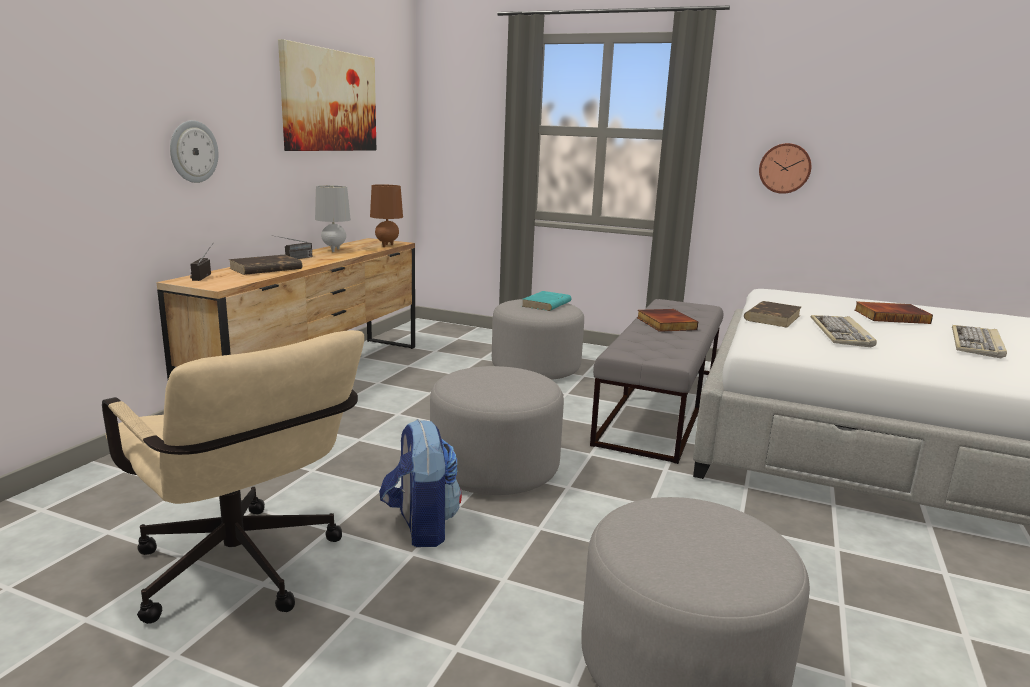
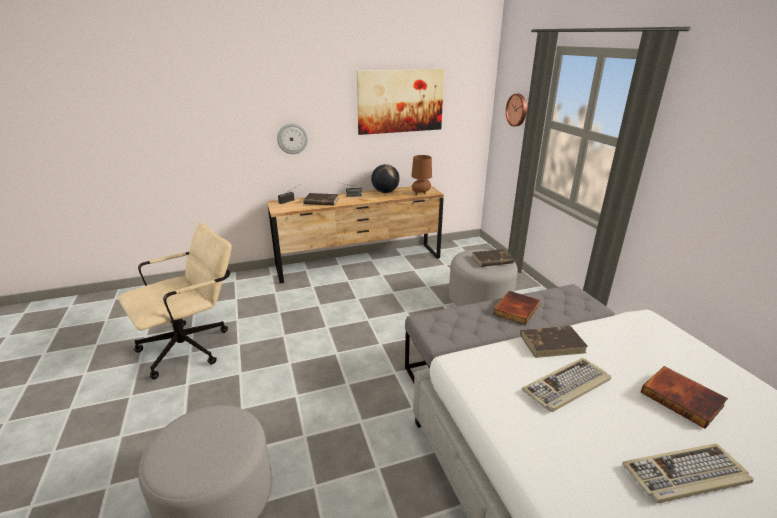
camera: 50 degrees right, 10 degrees up
(245, 574) = (193, 346): beige office chair -> beige office chair turned 135 degrees counterclockwise
(334, 250) = (385, 192): grey table lamp -> globe
(421, 526) = (262, 363): backpack -> none
(494, 468) = (338, 352): grey ottoman -> none
(546, 304) = (491, 260): turquoise book -> brown book
(785, 168) = (721, 203): wall clock -> wall clock (517, 110)

